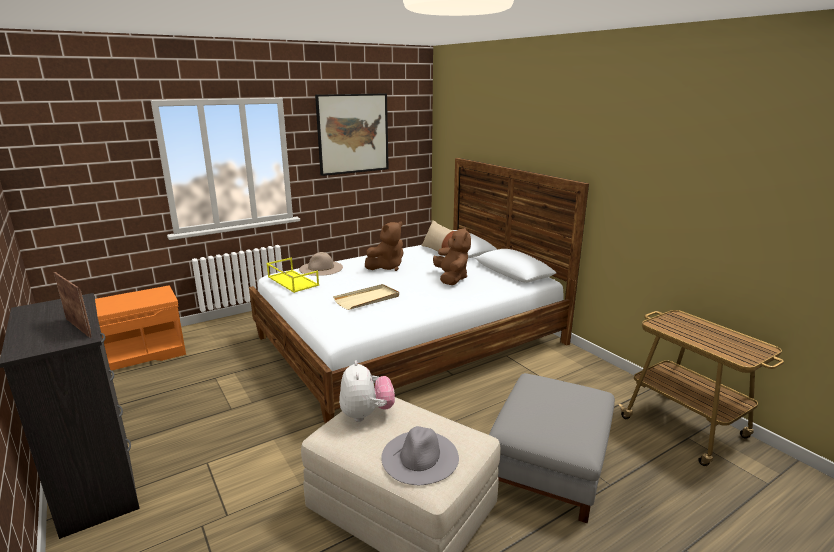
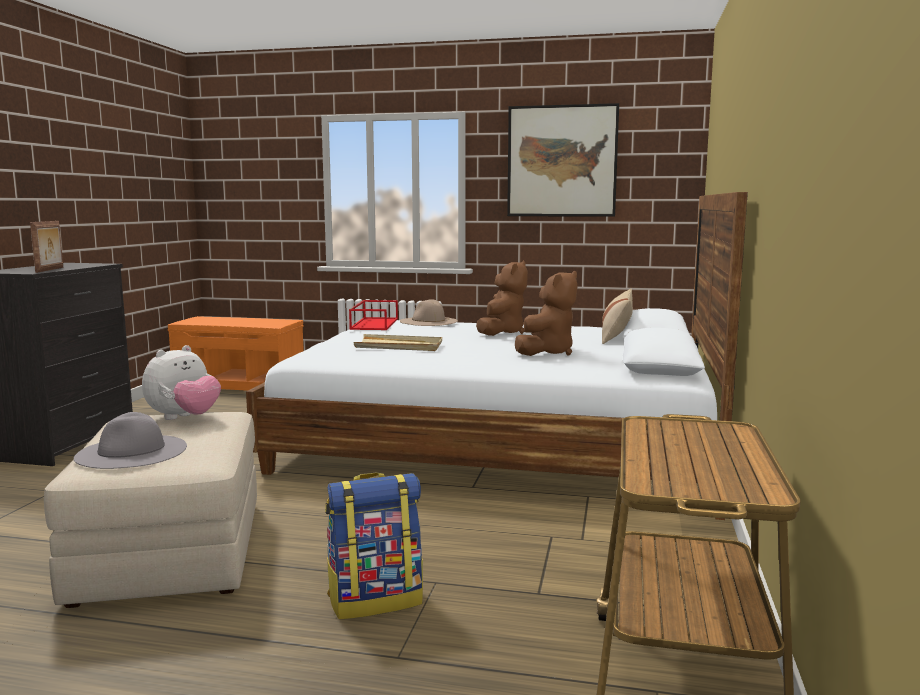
camera: 45 degrees right, 10 degrees down
(292, 281) = (374, 324): yellow tray -> red tray
(386, 267) = (501, 332): brown plush toy -> brown plush toy turned 75 degrees counterclockwise
(548, 464) = (376, 600): grey ottoman -> backpack

